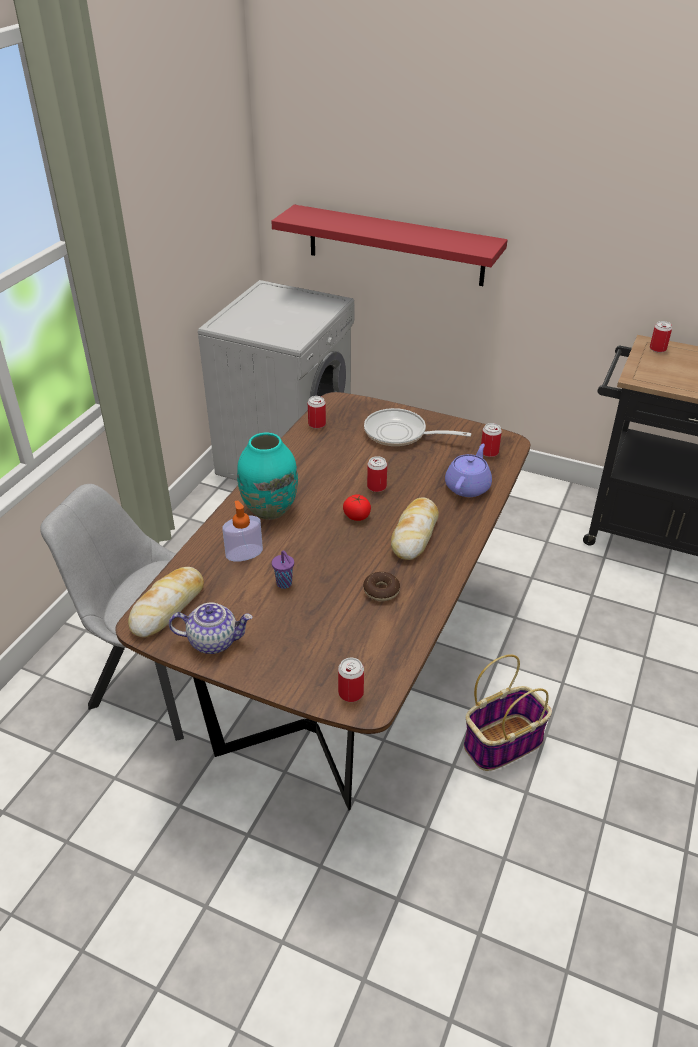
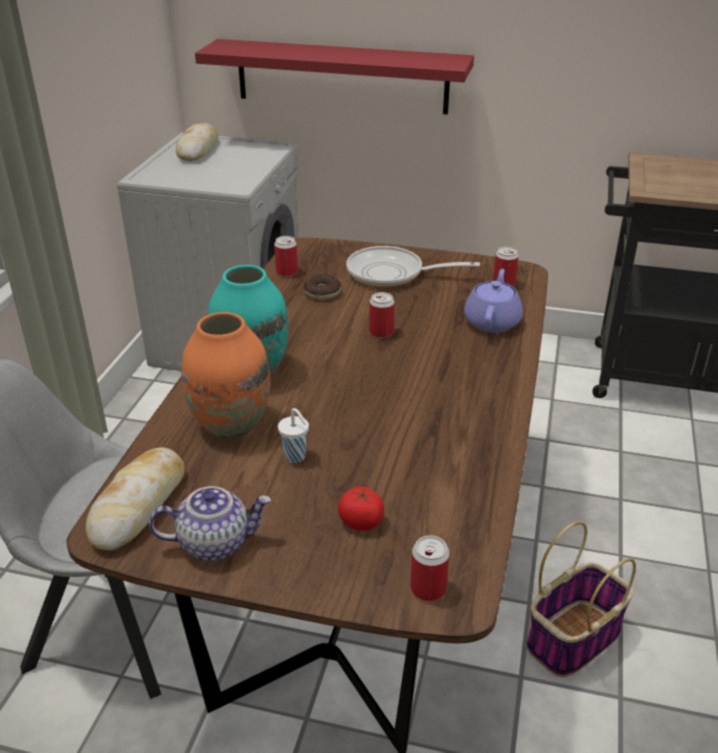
camera: 10 degrees left, 5 degrees down
(244, 553) = (231, 425): soap dispenser -> orange vase
(285, 584) = (296, 457): purple cup -> white cup
(357, 516) = (367, 367): tomato -> tomato (361, 522)
(381, 591) = (426, 451): donut -> donut (322, 293)
(415, 534) = (446, 380): bread -> bread (198, 149)
(657, 349) = (657, 163): can -> none

